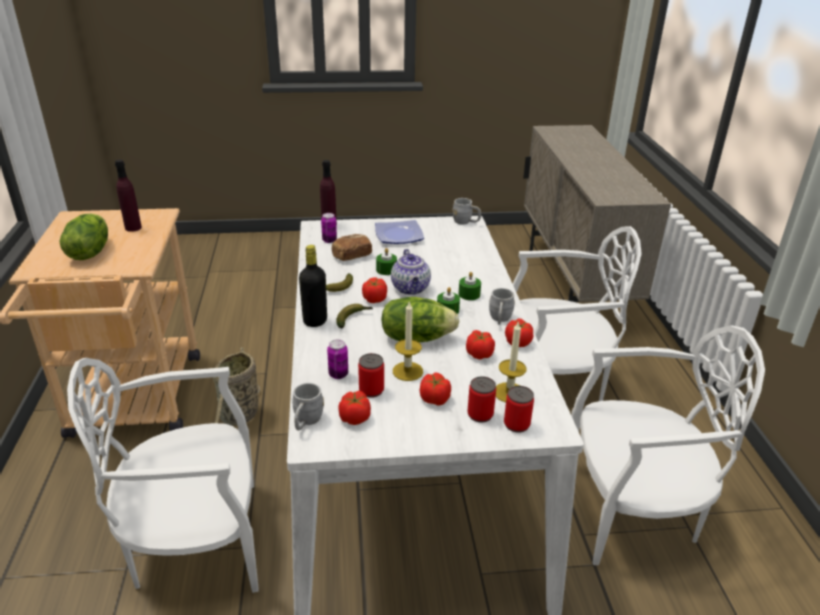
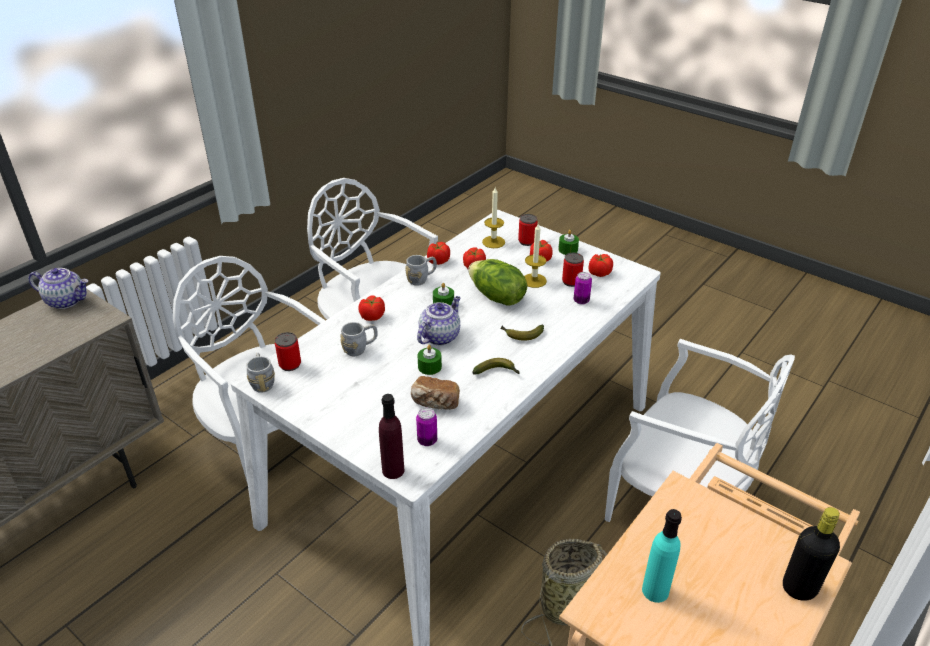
camera: 135 degrees left, 5 degrees up
(89, 252) = (736, 560): lettuce -> none
(133, 228) = (655, 590): purple bottle -> turquoise bottle
(306, 422) = (631, 285): grey mug -> grey mug (360, 348)
(315, 321) = (552, 349): black bottle -> black bottle (799, 588)
(374, 299) = (482, 342): tomato -> tomato (372, 316)
(400, 236) = (352, 402): plate -> none
(469, 294) = (406, 307): green candle -> green candle (568, 250)
(516, 424) = (515, 229): can -> can (290, 364)
(646, 196) = (66, 301): none -> teapot

